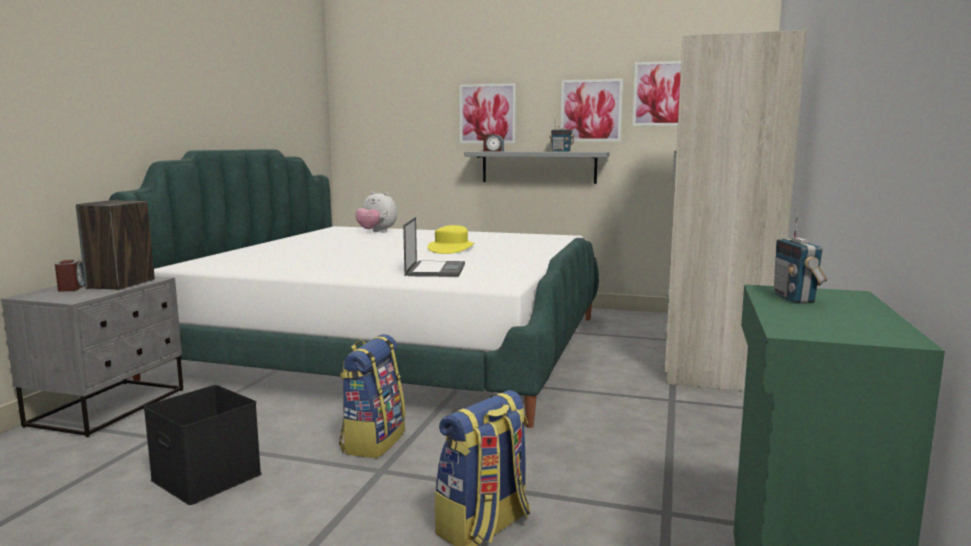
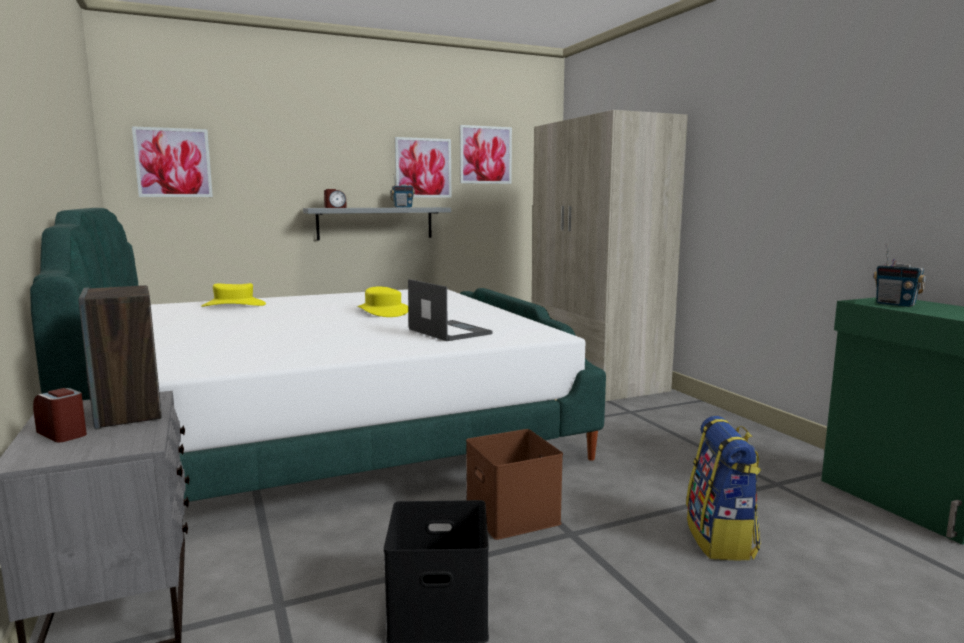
camera: 40 degrees left, 0 degrees up
(373, 441) = (510, 514): backpack -> brown storage box
(376, 232) = (234, 305): plush toy -> yellow hat
(487, 113) = (318, 167): picture -> picture (173, 163)

